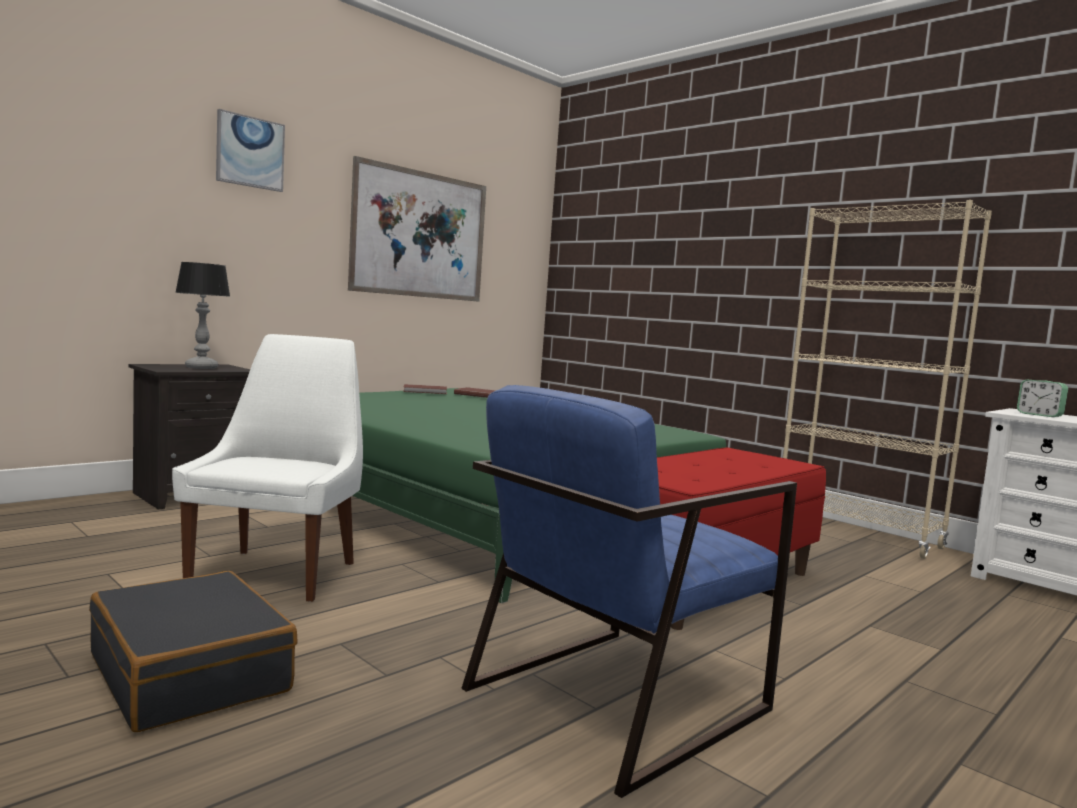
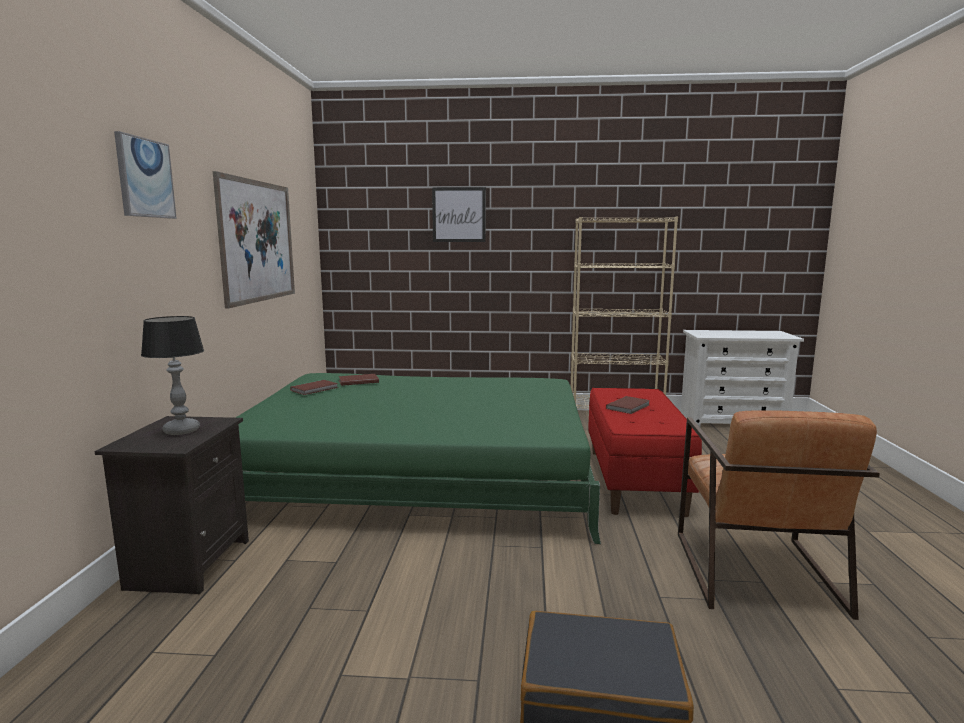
camera: 40 degrees left, 5 degrees up
(277, 573) = (448, 596): white chair -> none
(615, 698) = (755, 571): blue armchair -> brown armchair
(688, 219) = (459, 214): none -> picture
(703, 463) = (629, 407): none -> brown book
(1039, 415) = (712, 334): alarm clock -> none

